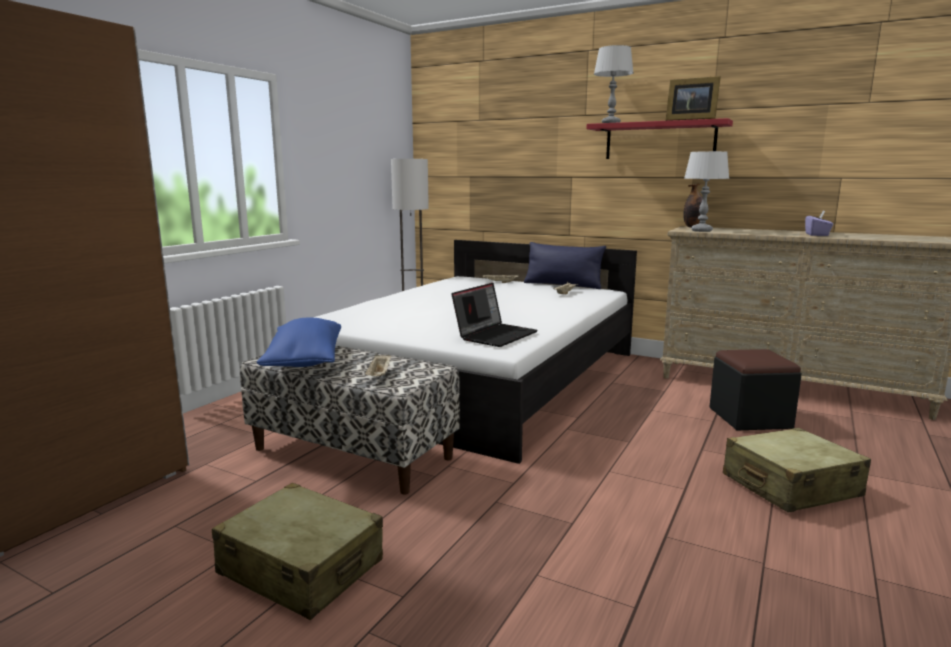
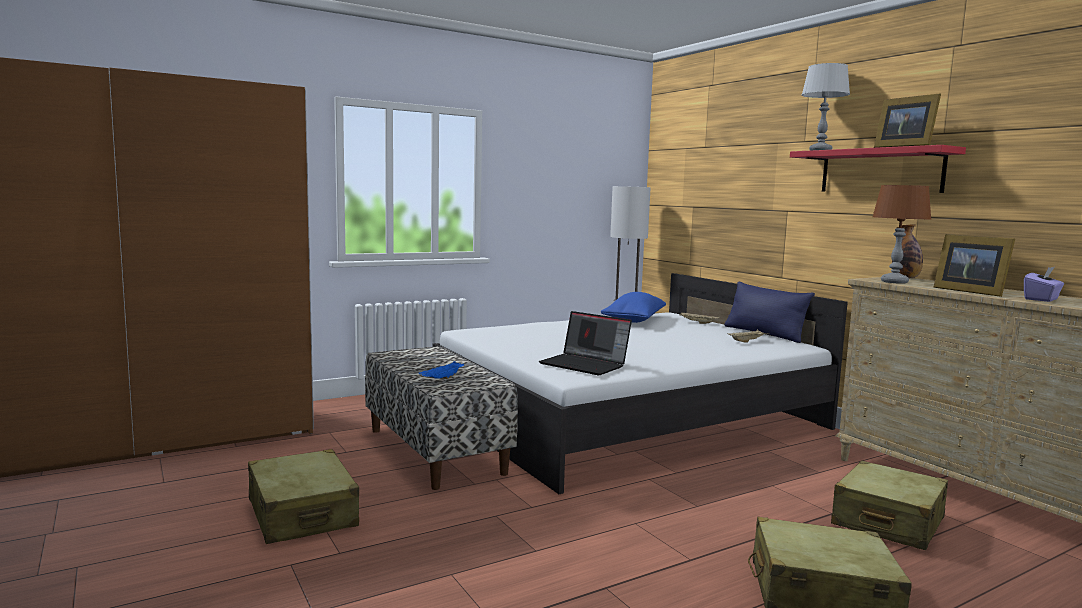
camera: 30 degrees right, 5 degrees down
(304, 361) = (410, 359): blue pillow -> blue pillow (634, 320)
(379, 376) = (442, 379): beige tray -> blue tray
(495, 335) = (585, 364): laptop -> laptop turned 60 degrees clockwise
(701, 231) = (894, 282): grey table lamp -> brown table lamp
(750, 418) = (887, 522): black ottoman -> beige suitcase
(763, 233) = (969, 291): none -> picture frame

